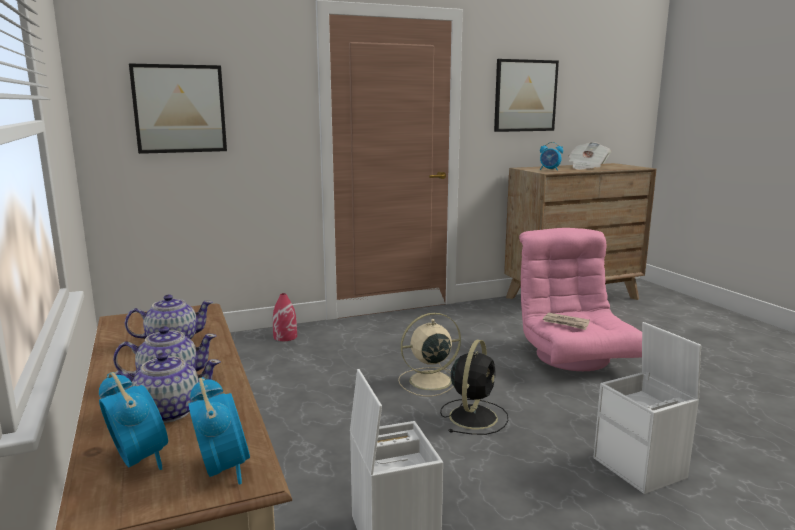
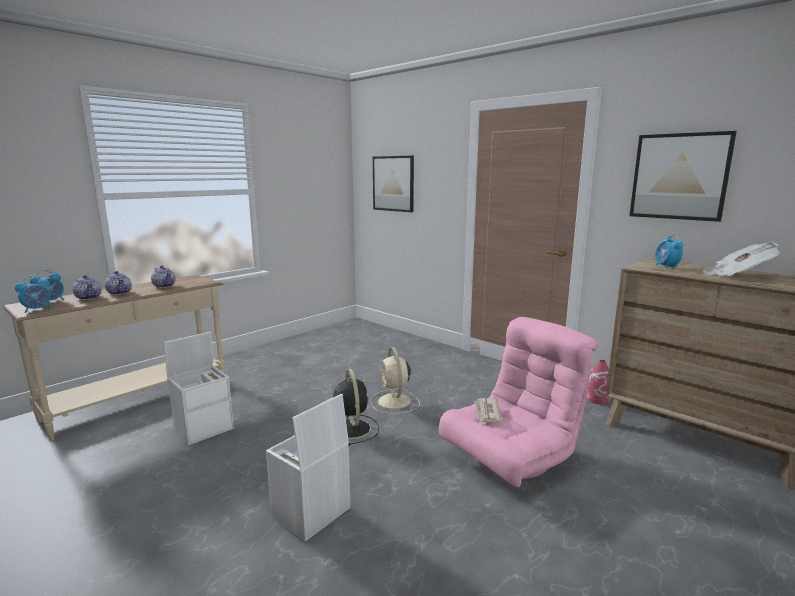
camera: 65 degrees right, 0 degrees up
(285, 337) = (418, 346): red vase -> red vase (598, 399)
(428, 381) = (394, 402): beige fan -> beige fan turned 150 degrees counterclockwise
(473, 416) = (352, 428): black fan -> black fan turned 105 degrees counterclockwise

